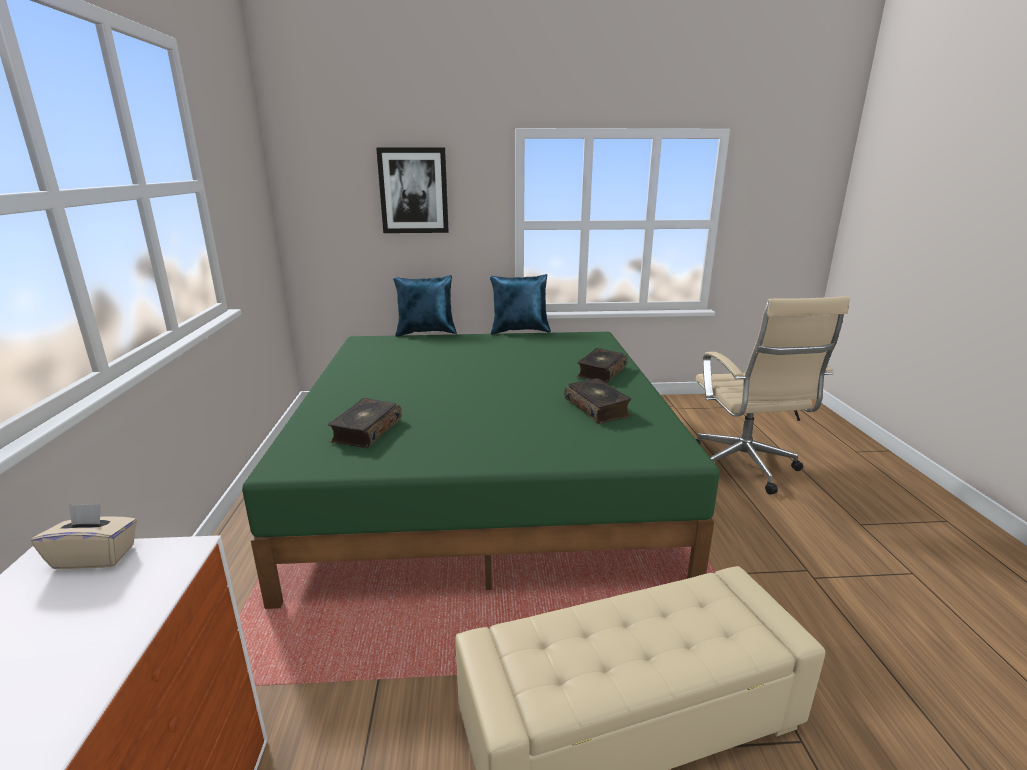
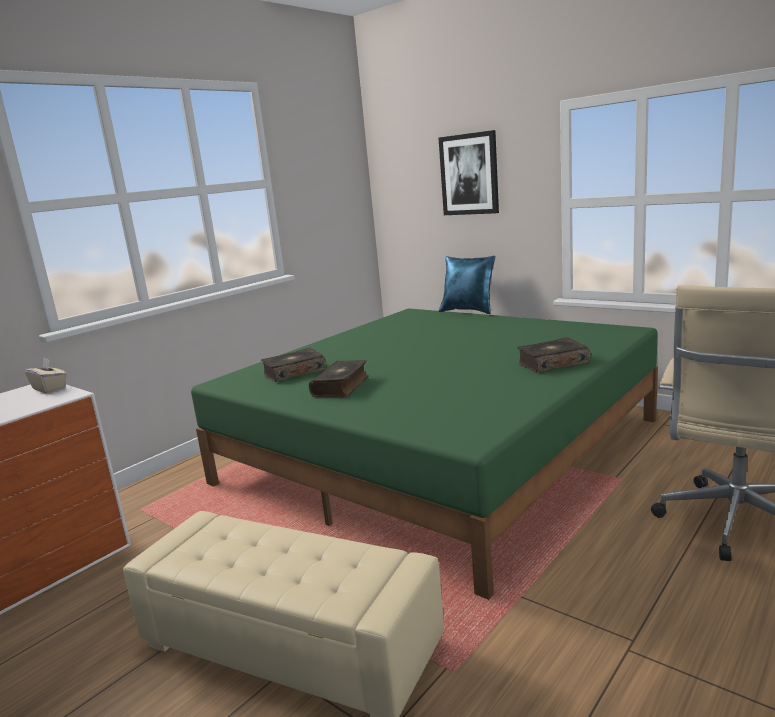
camera: 45 degrees right, 5 degrees down
(520, 331) = (555, 318): blue pillow -> none
(597, 408) = (480, 391): book -> book (341, 386)

